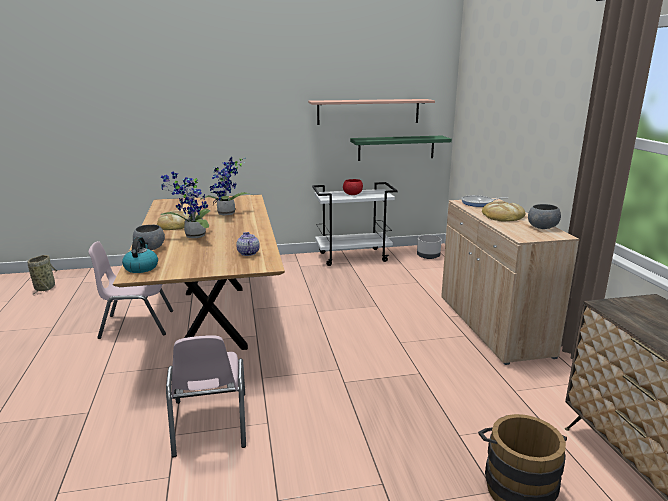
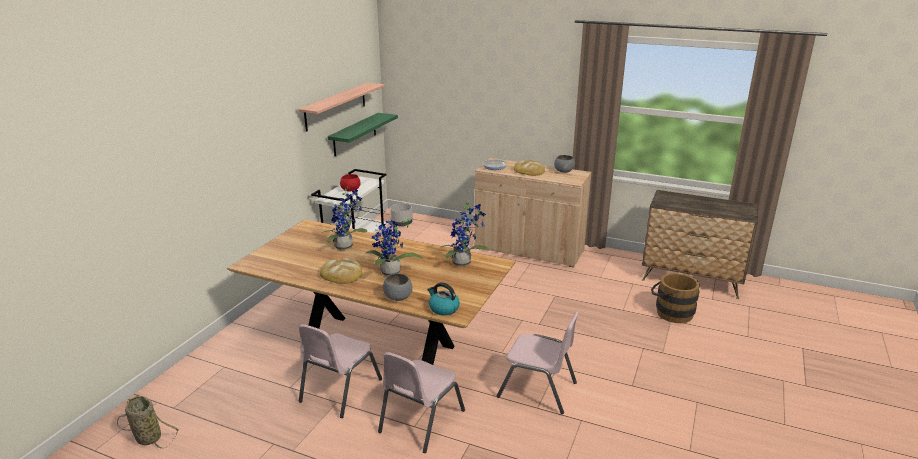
camera: 55 degrees left, 5 degrees up
(112, 374) = (420, 421): none -> pink chair
(248, 253) = (464, 263): teapot -> potted plant

